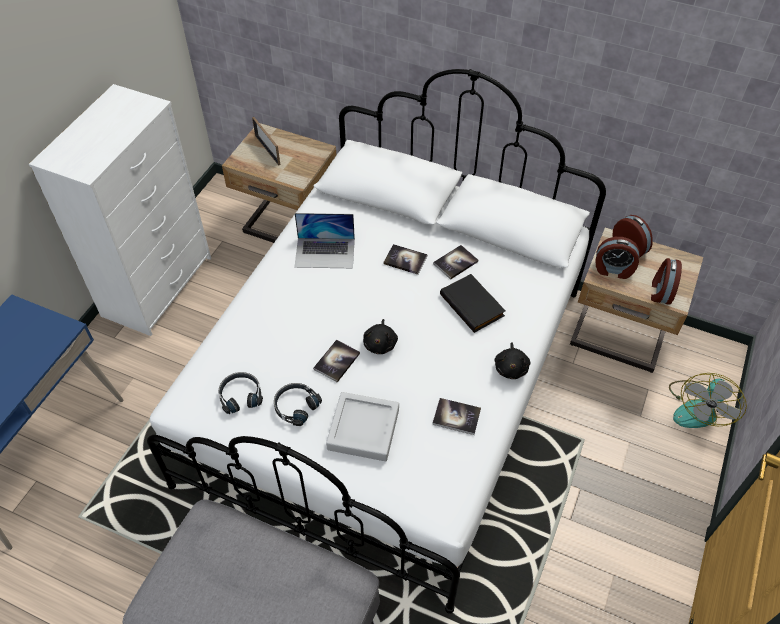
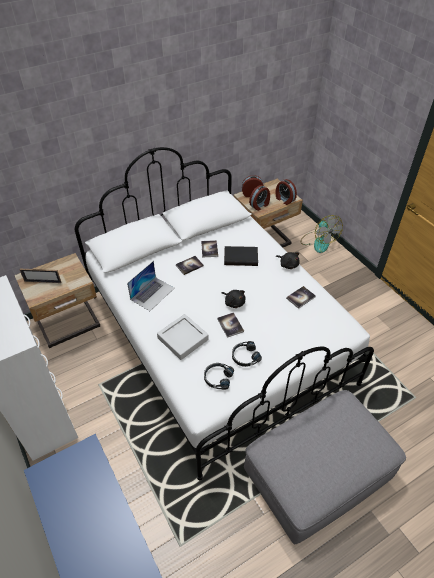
camera: 55 degrees left, 5 degrees down
(363, 429) = (281, 336): grey tray -> grey tray (183, 339)

